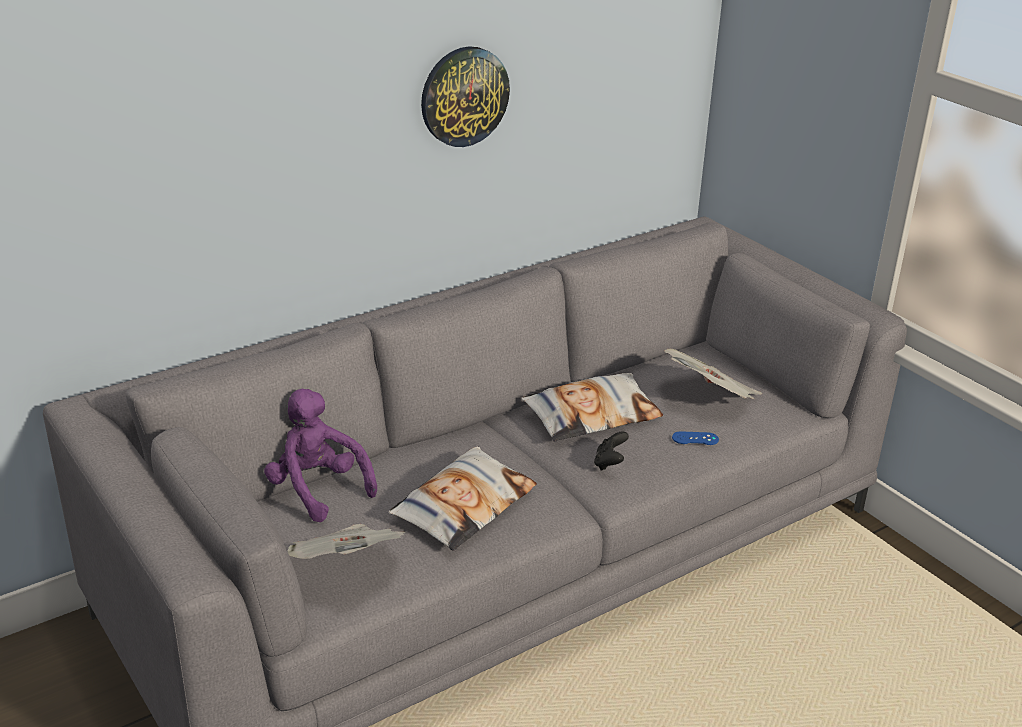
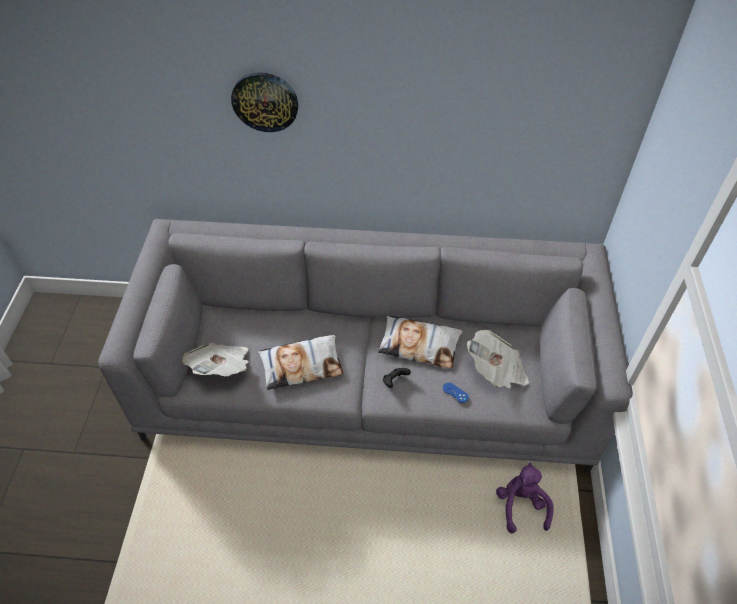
camera: 40 degrees right, 20 degrees up
(317, 489) = (251, 316): purple plush toy -> purple plush toy (521, 505)
(464, 96) = (412, 133): wall clock -> wall clock (265, 101)

